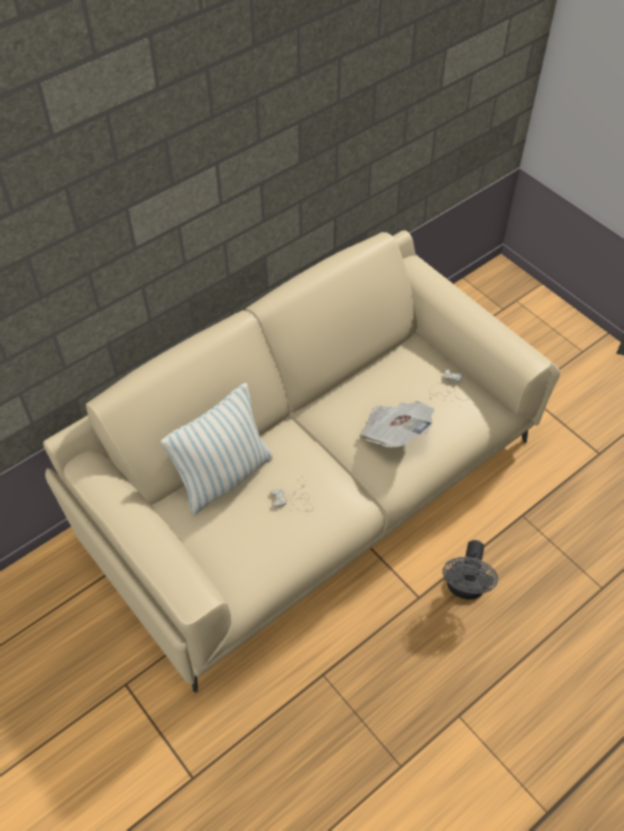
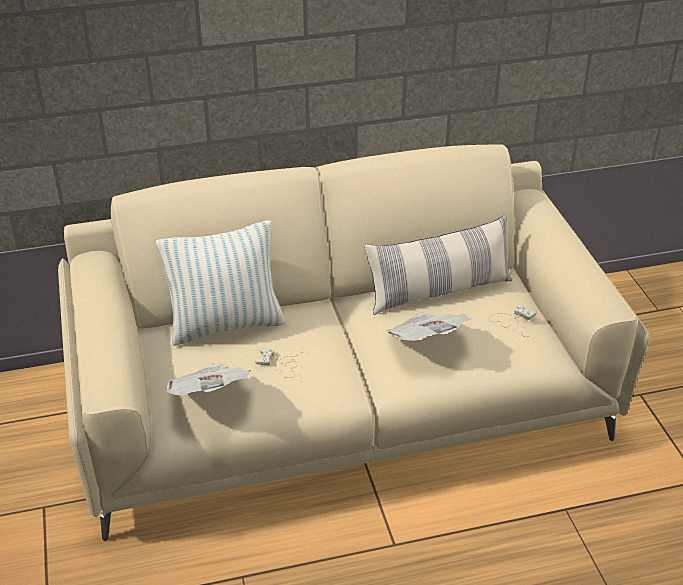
camera: 25 degrees right, 15 degrees down
(255, 553) = (210, 395): none -> newspaper
(375, 378) = (439, 291): none -> pillow
(465, 588) = (453, 555): grey fan -> none

